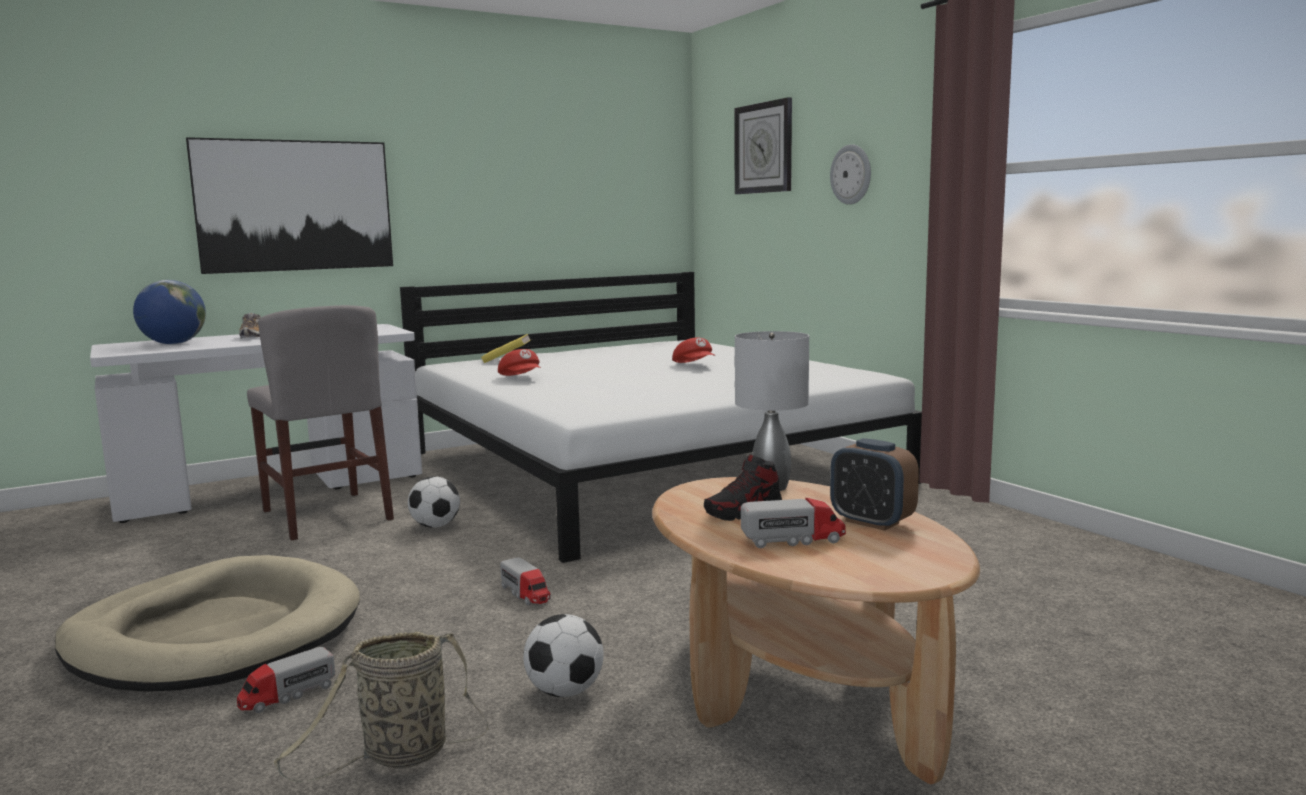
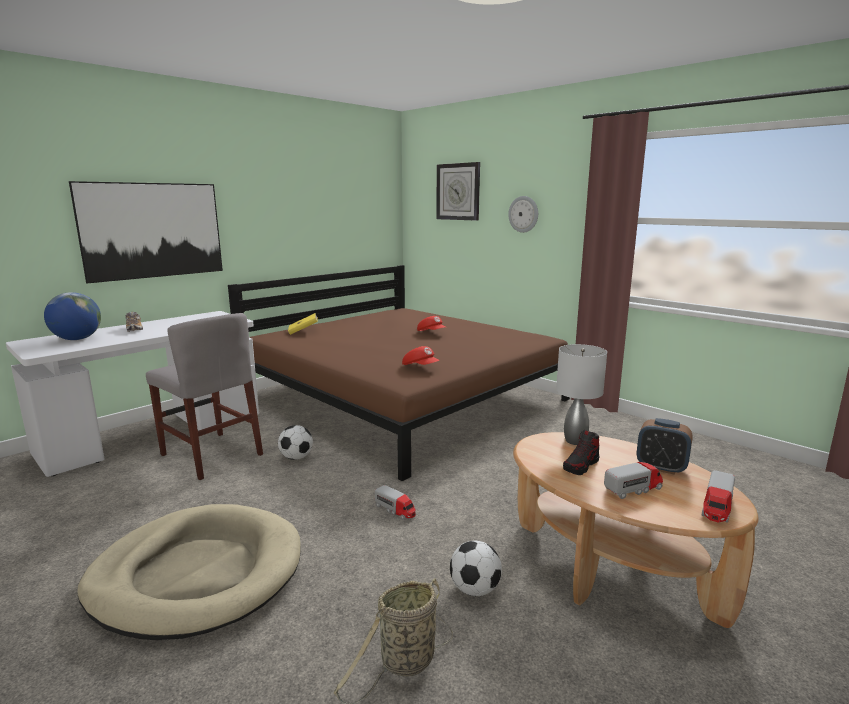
camera: 15 degrees left, 5 degrees up
(287, 695) = (289, 623): toy truck -> toy truck (717, 507)
(521, 378) = (330, 349): red cap -> red cap (421, 367)
(646, 467) = (402, 397): white bed -> brown bed

